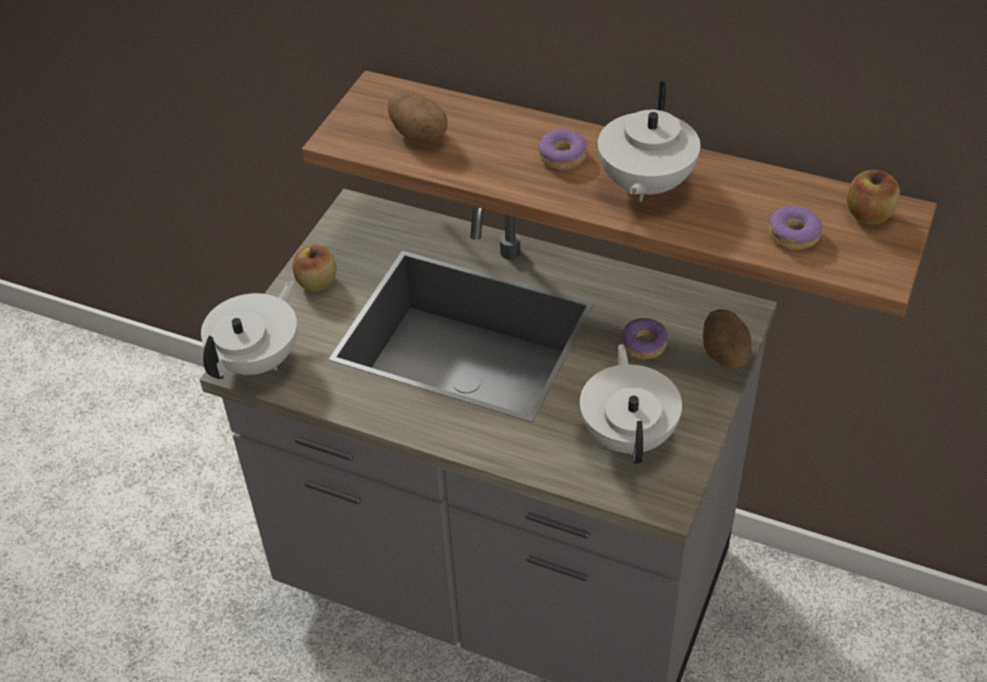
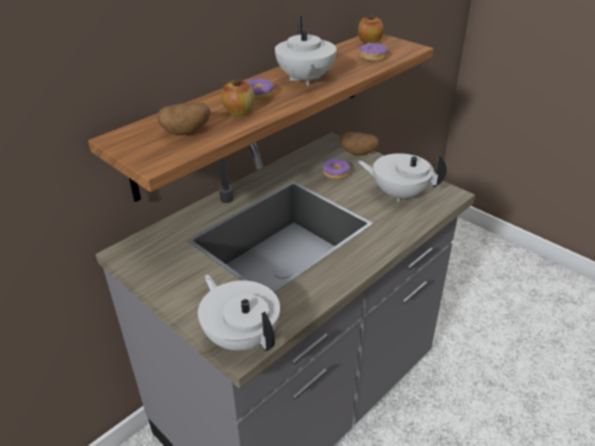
camera: 70 degrees left, 10 degrees down
(317, 282) = (183, 287): apple -> apple (239, 112)
(644, 185) = (305, 80): white teapot -> white teapot turned 45 degrees clockwise

